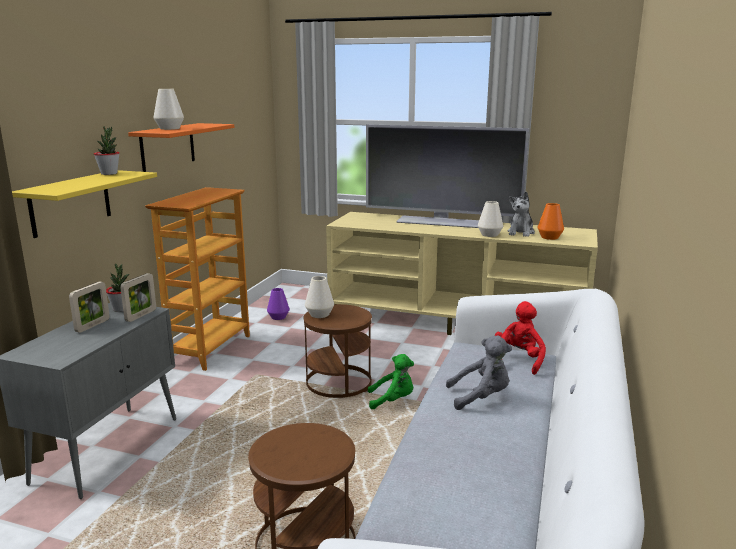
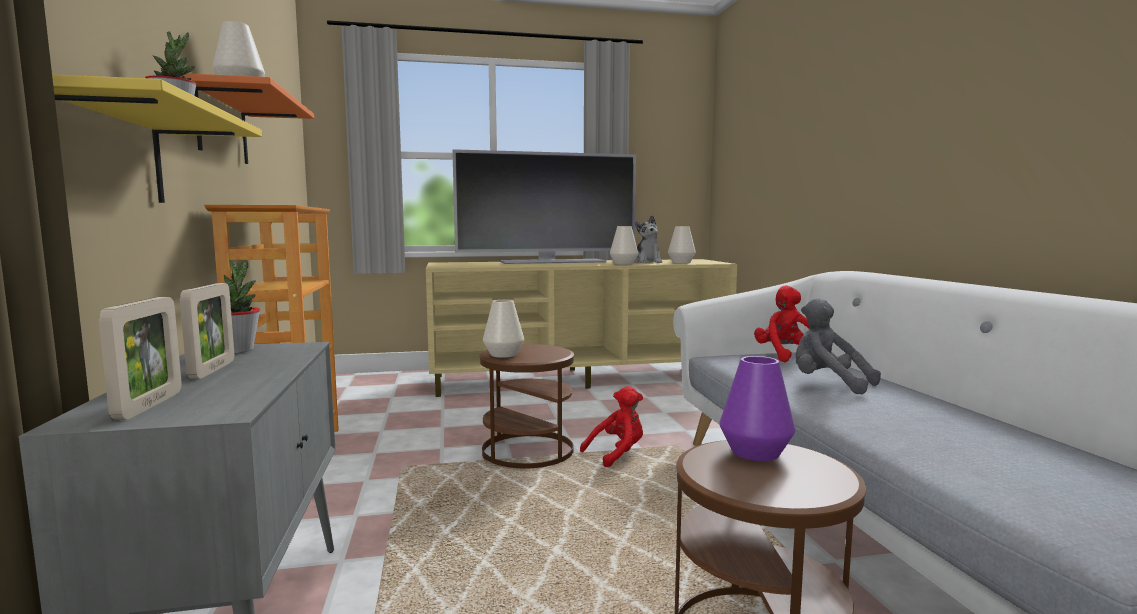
camera: 30 degrees left, 10 degrees down
(141, 315) = (293, 351): picture frame -> picture frame (149, 405)
(278, 317) = (357, 405): purple vase -> purple vase (755, 452)
(393, 400) = (617, 454): green plush toy -> red plush toy
(481, 397) = (827, 384): grey plush toy -> grey plush toy turned 105 degrees counterclockwise
(549, 237) = (681, 262): orange vase -> white vase

